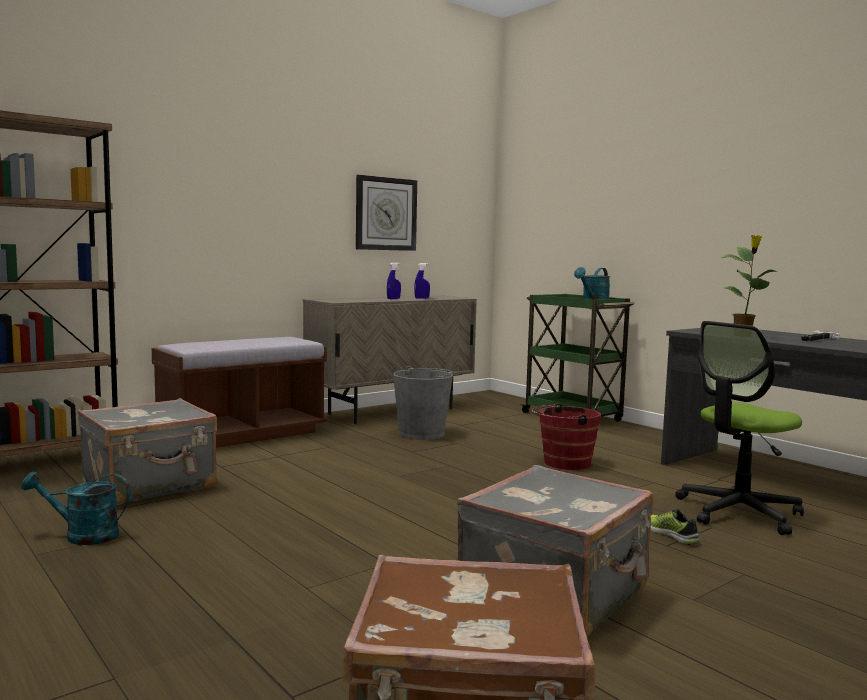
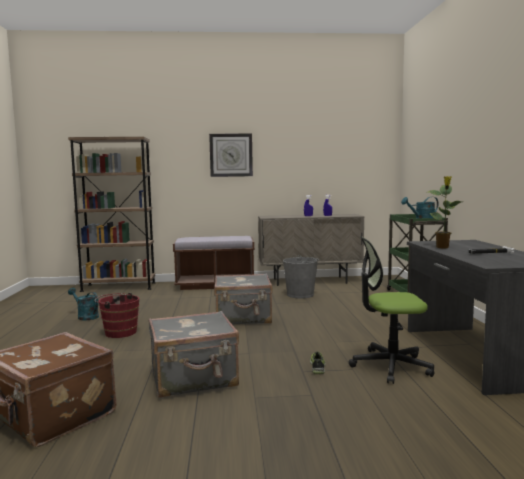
camera: 35 degrees right, 0 degrees up
(150, 486) = (140, 302): grey suitcase -> grey suitcase (243, 318)
(385, 214) = (313, 166): wall clock -> wall clock (231, 155)
(563, 463) = (344, 321): red bucket -> red bucket (118, 332)

